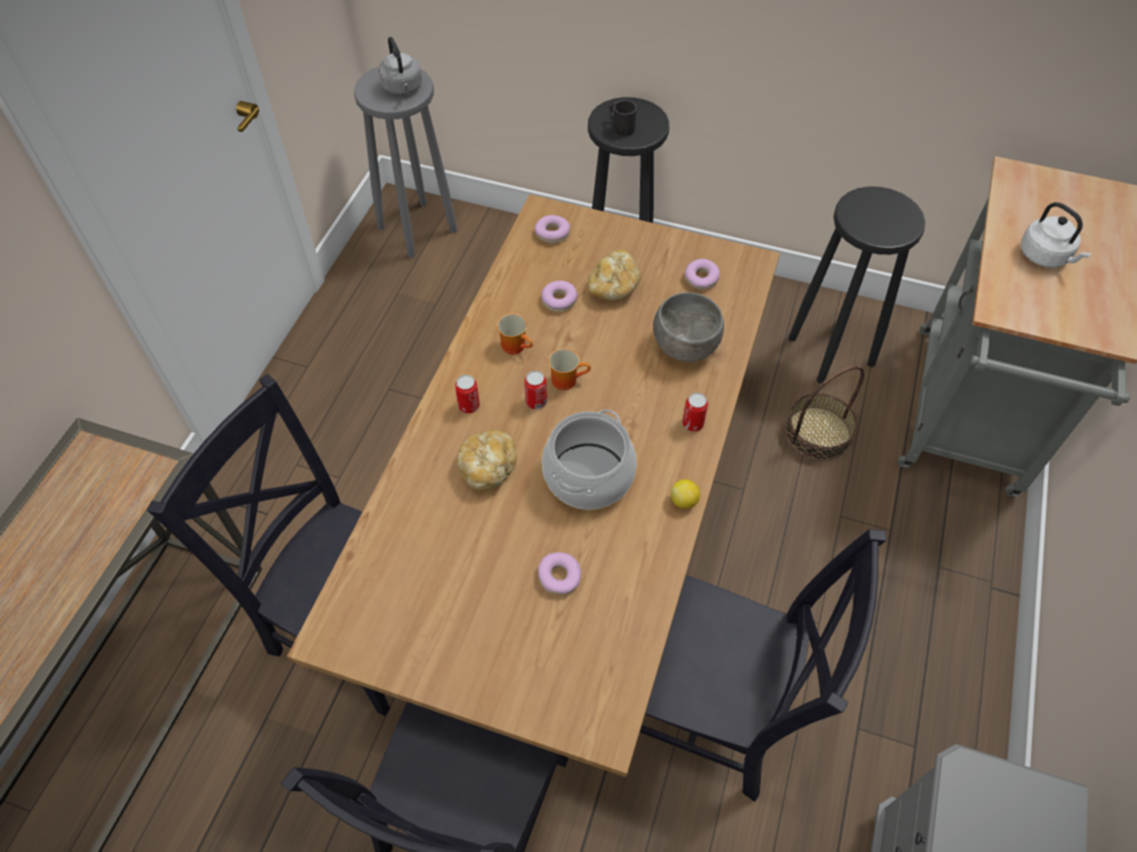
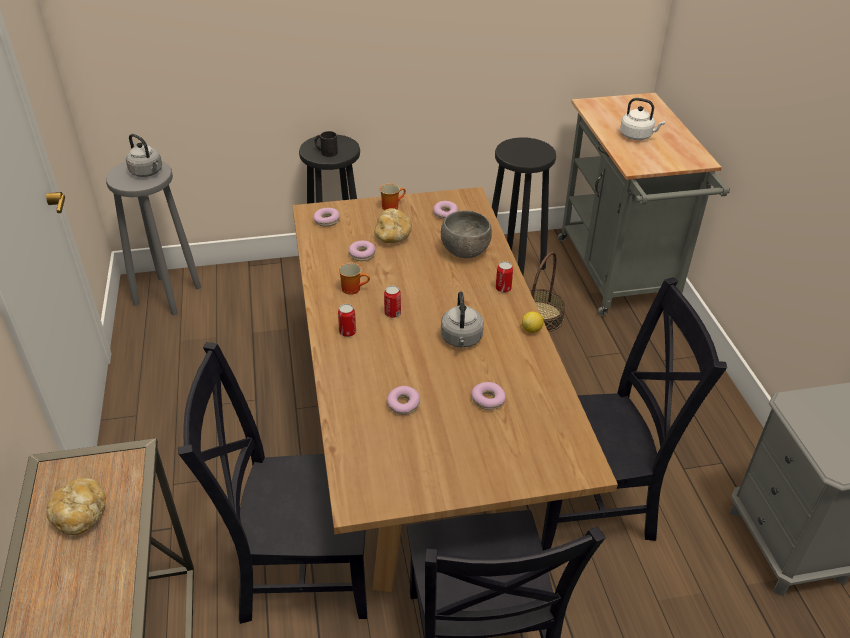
camera: 30 degrees left, 15 degrees down
(461, 535) = (403, 404): none -> donut
(488, 467) = (390, 360): bread -> bread (80, 515)
(567, 379) = (403, 294): mug -> mug (391, 206)
(589, 476) = (461, 339): cooking pot -> grey kettle

